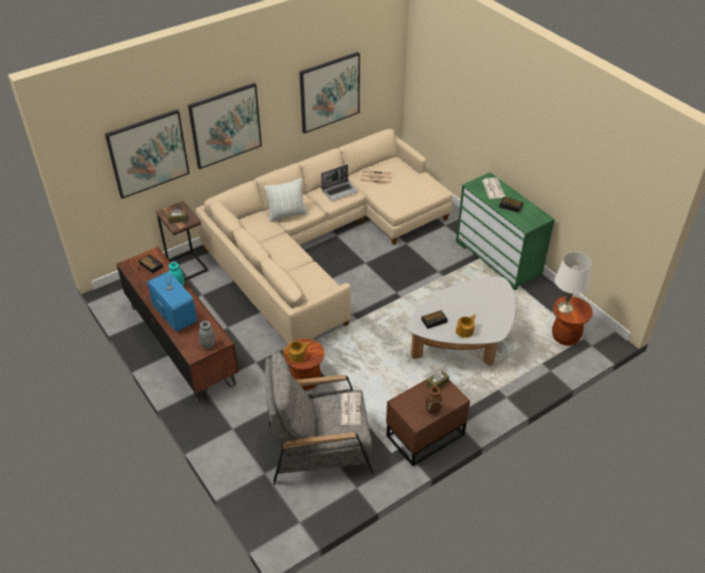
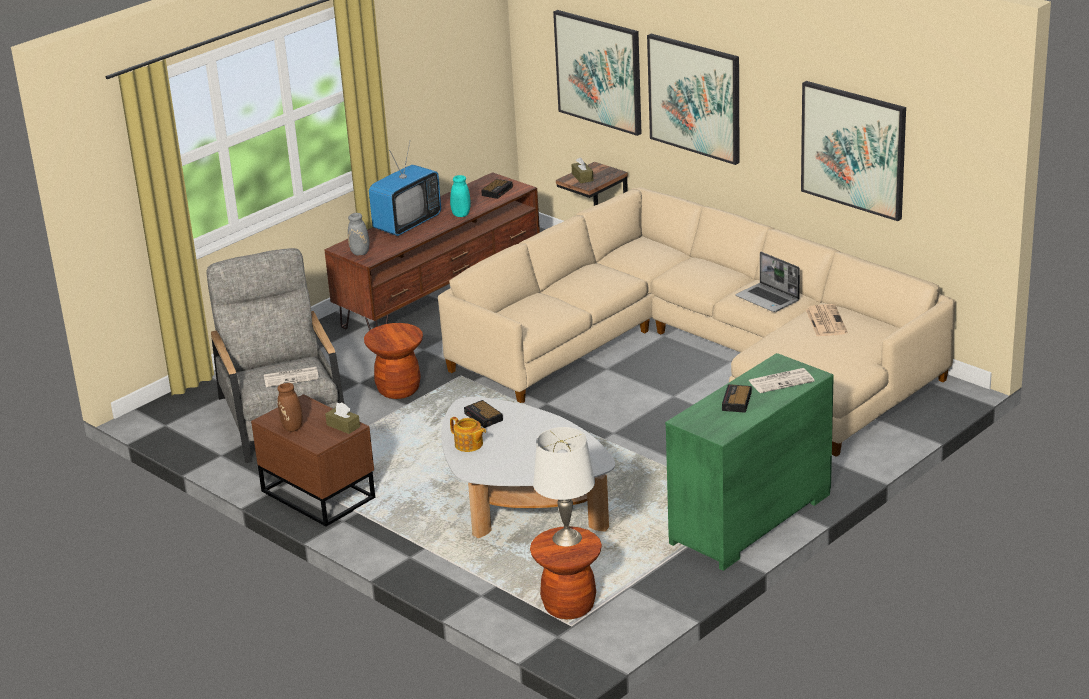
camera: 80 degrees right, 15 degrees down
(287, 214) = (683, 271): pillow -> none
(297, 356) = (386, 333): teapot -> none

